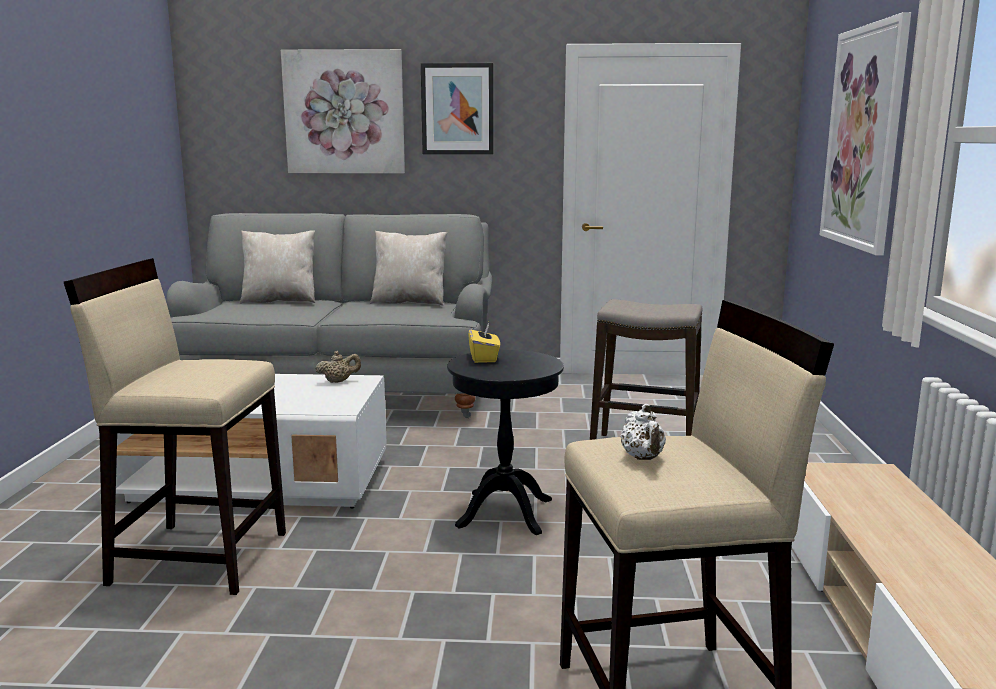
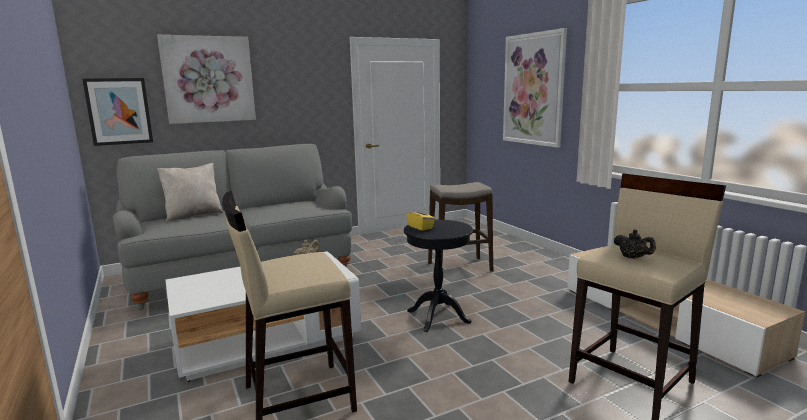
camera: 30 degrees left, 0 degrees up
(409, 302) = (287, 203): beige pillow -> none
(457, 109) = (287, 76): picture -> picture (119, 111)
(643, 458) = (633, 258): white teapot -> black teapot

